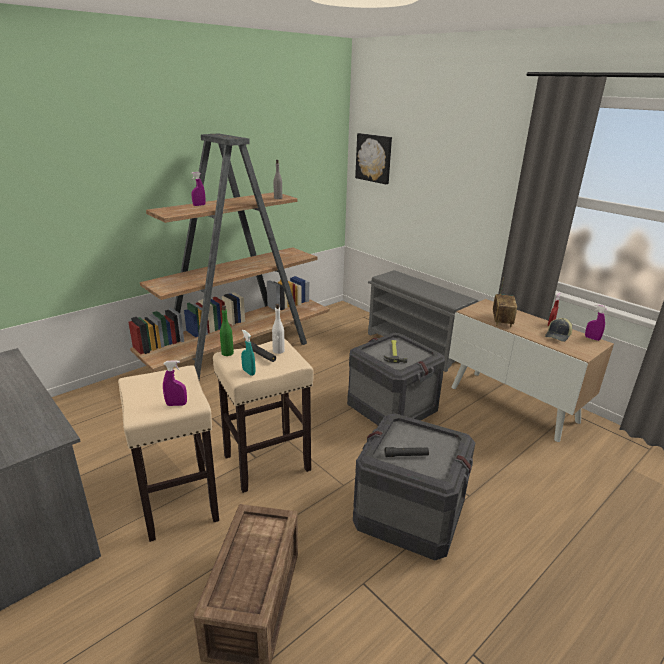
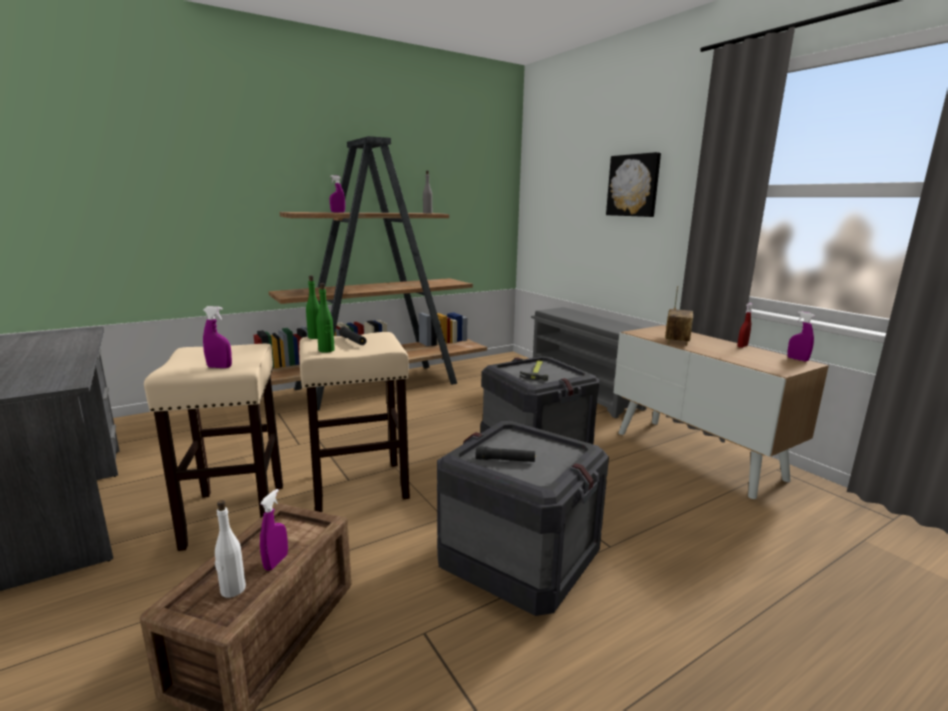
camera: 10 degrees right, 10 degrees down
(248, 372) = (326, 350): turquoise spray bottle -> green bottle
(264, 556) = (276, 562): none -> purple spray bottle
(278, 351) = (375, 338): white bottle -> white bottle (232, 590)
(374, 158) = (545, 185): picture -> picture (634, 185)
(558, 336) = (749, 355): cap -> none

